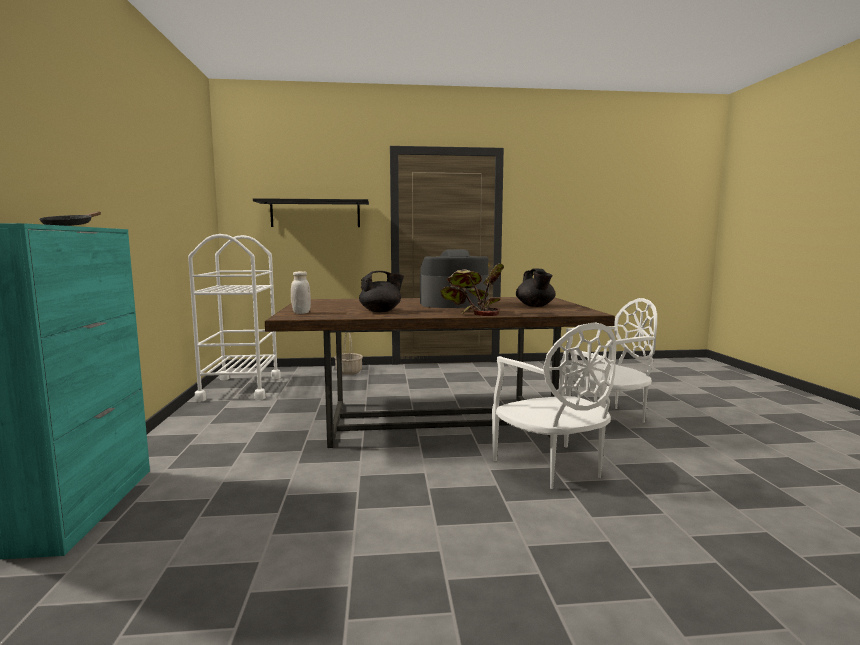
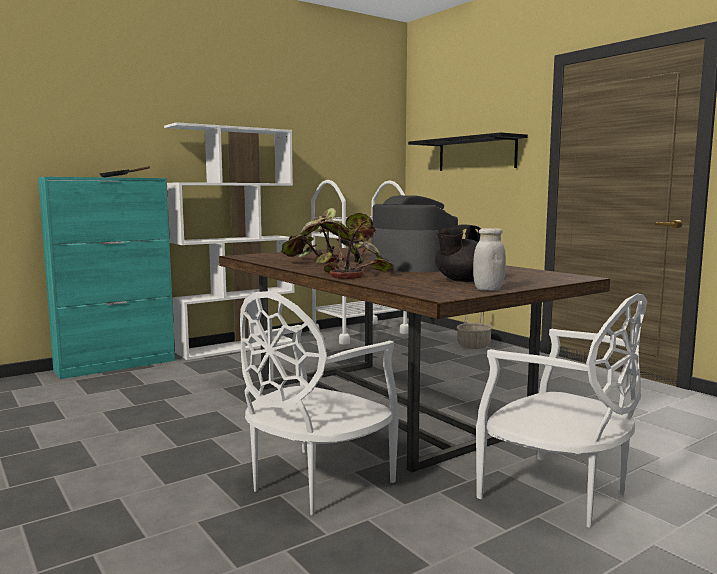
camera: 60 degrees right, 0 degrees up
(170, 435) = (237, 347): none -> white bookcase
(301, 313) = (269, 255): white jar -> white jar (488, 289)
(381, 311) = (312, 262): black teapot -> potted plant

